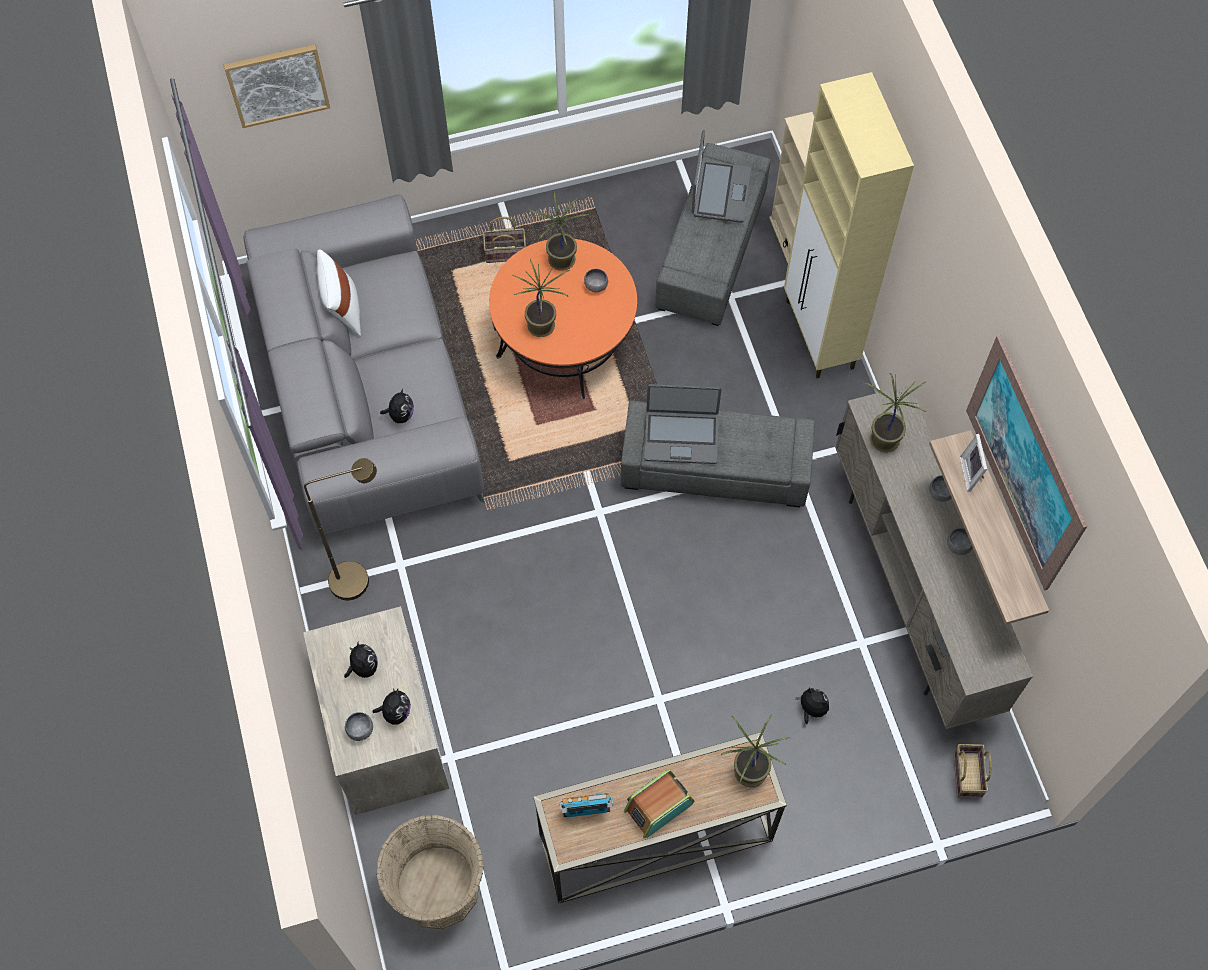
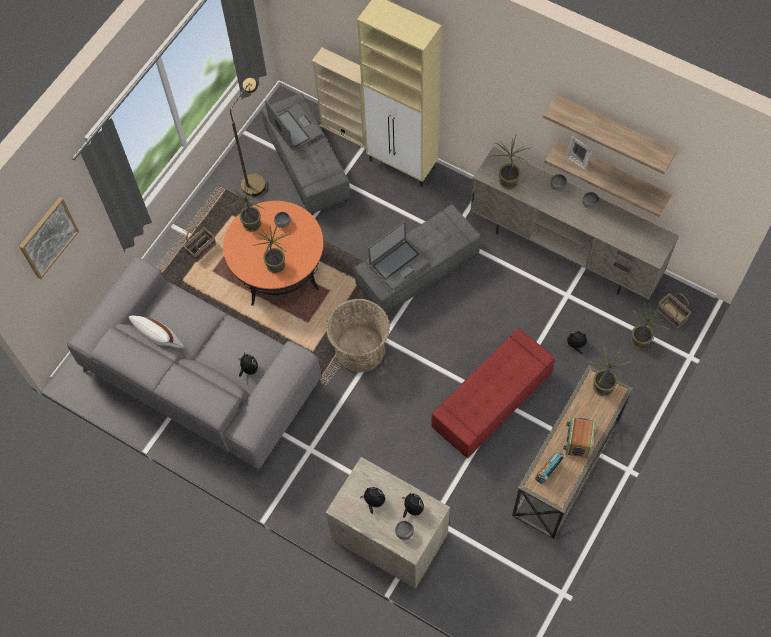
camera: 40 degrees left, 0 degrees up
(360, 577) = (296, 473): brown floor lamp -> brown floor lamp (256, 180)
(437, 887) = (490, 585): basket -> basket (360, 349)
(648, 687) = (492, 401): none -> red ottoman
(894, 773) = (640, 342): none -> potted plant
(1024, 464) = (614, 130): picture -> shelf

